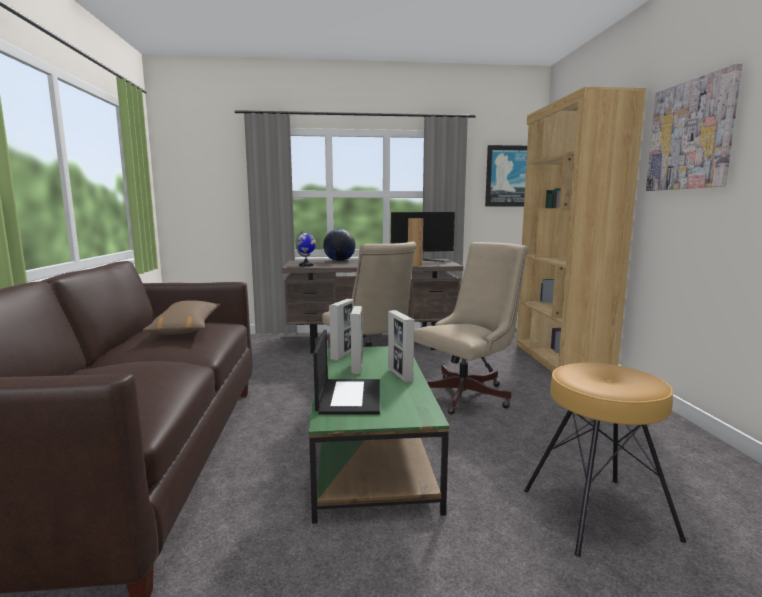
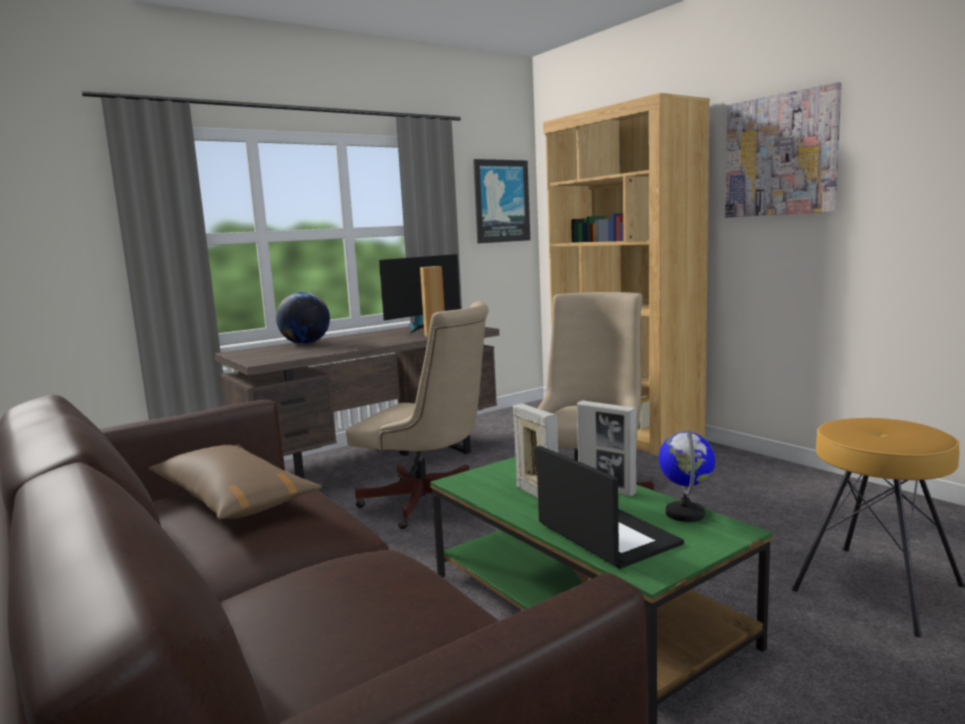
camera: 30 degrees left, 0 degrees up
(306, 265) = (275, 357): globe -> globe (685, 513)
(342, 355) = (484, 483): picture frame -> none

